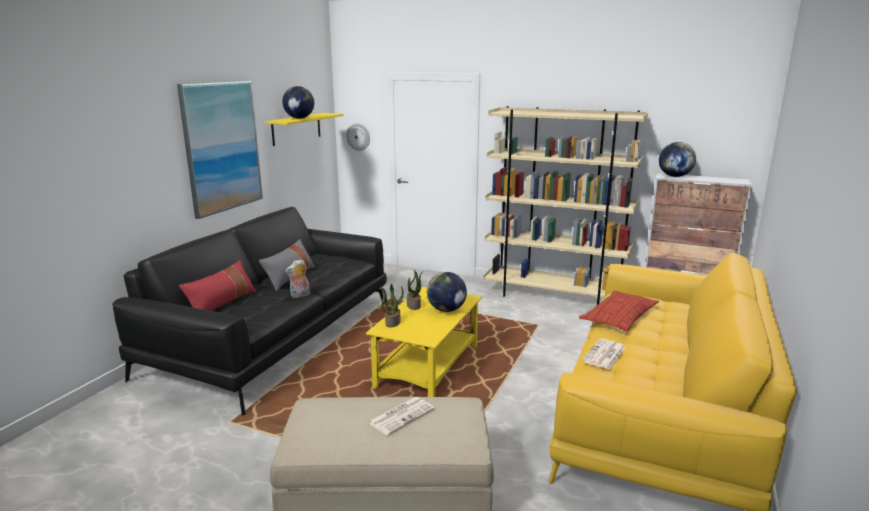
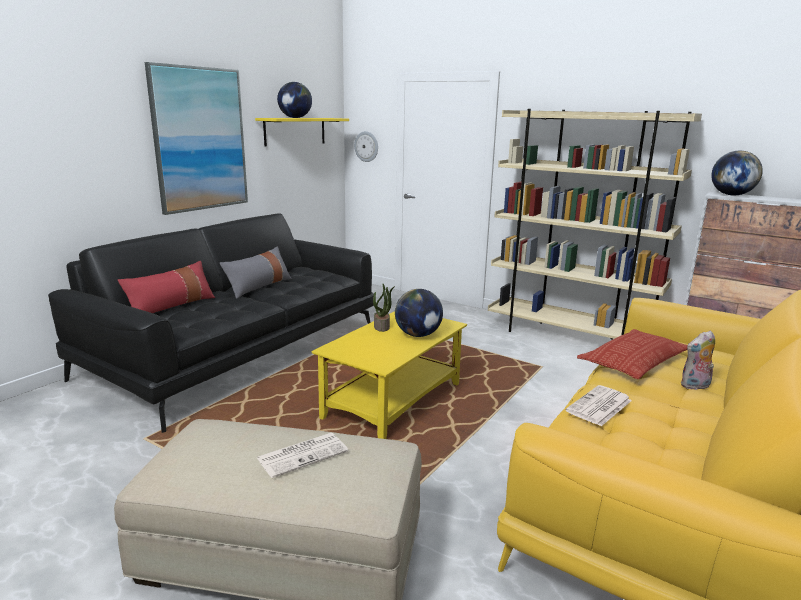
camera: 10 degrees right, 0 degrees up
(300, 295) = (258, 305): plush toy -> plush toy (695, 386)
(392, 322) = (348, 343): potted plant -> none

